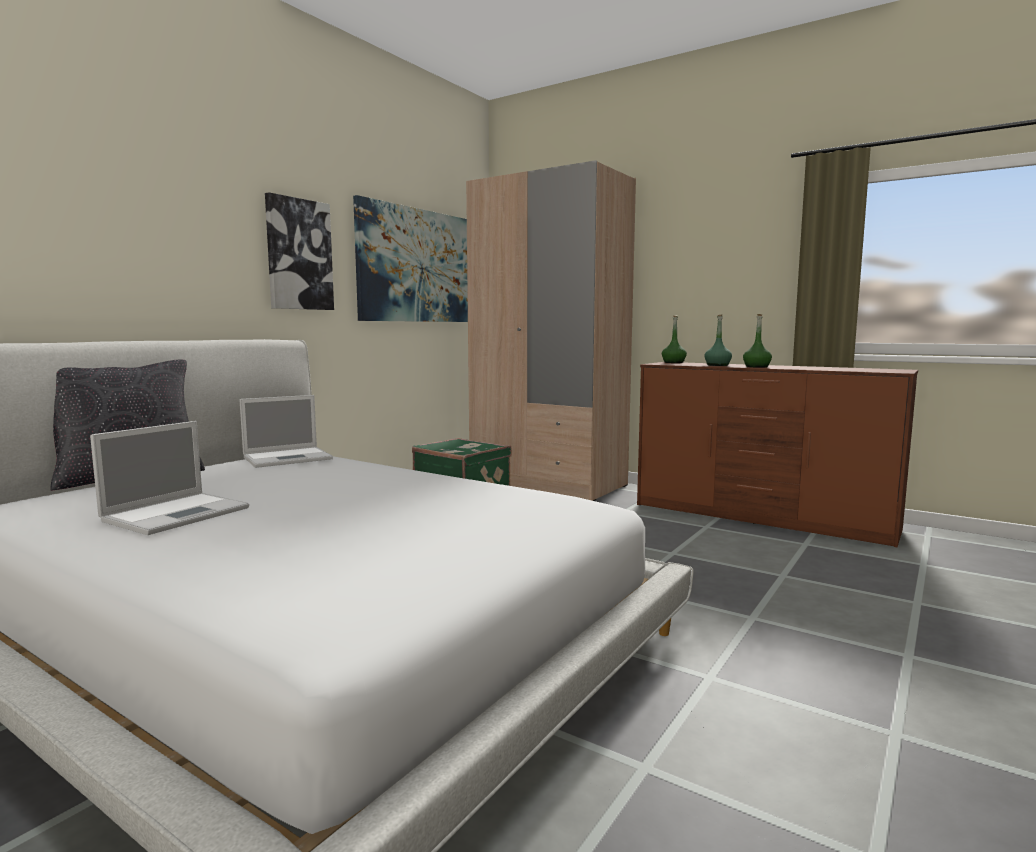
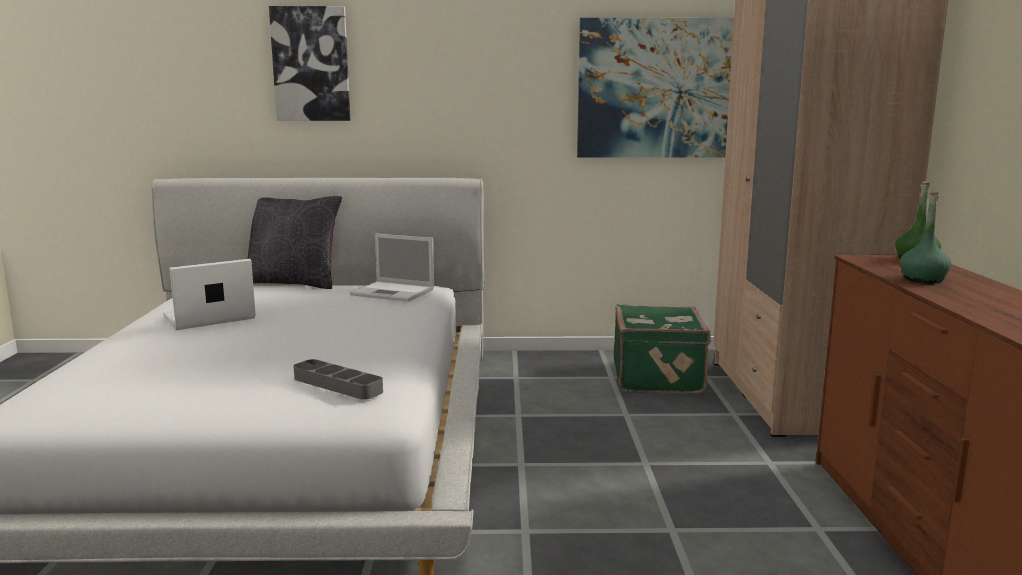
camera: 55 degrees right, 5 degrees up
(178, 513) = (207, 318): laptop -> laptop turned 150 degrees clockwise
(299, 254) = (503, 91): picture -> picture (311, 64)
(525, 502) = (337, 385): none -> grey tray
(756, 366) = (956, 296): green bottle -> none

